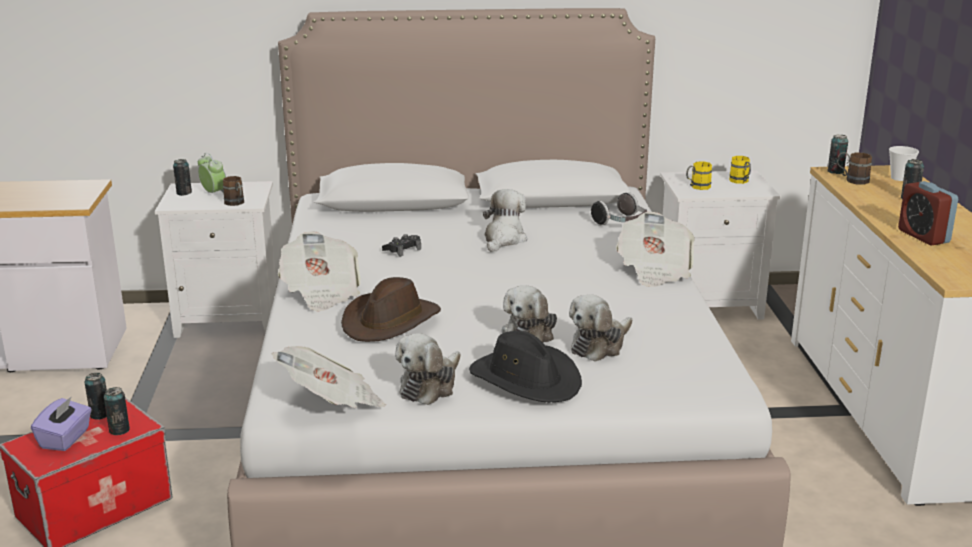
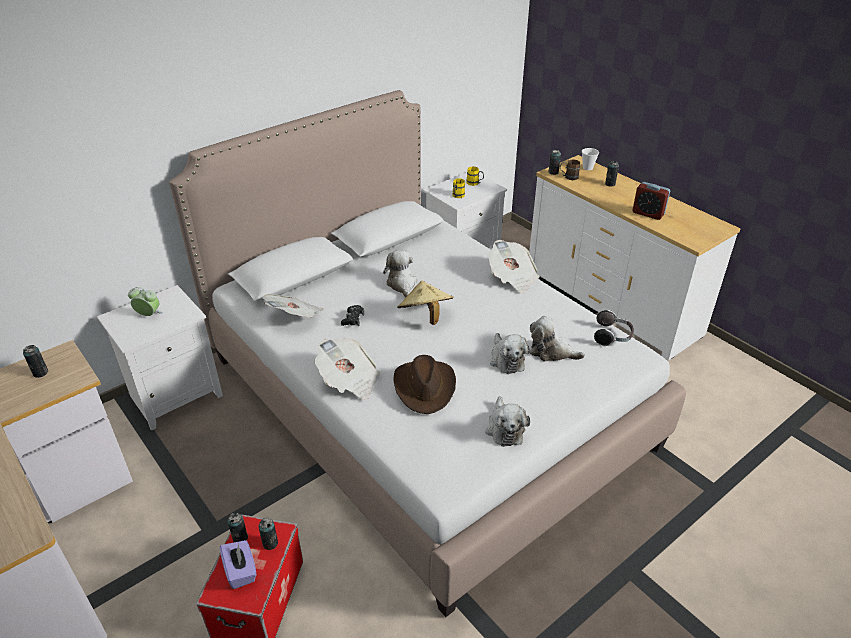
camera: 35 degrees left, 15 degrees up
(184, 193) = (122, 323): can -> can (40, 373)
(236, 203) = (179, 318): brown mug -> none
(332, 403) = (471, 472): newspaper -> newspaper (295, 317)
(487, 271) = (425, 316): none -> beige hat
(526, 379) = (546, 397): black hat -> none
(599, 345) = (551, 352): plush toy -> plush toy turned 105 degrees clockwise
(621, 223) = (452, 244): headphones -> headphones (612, 336)

